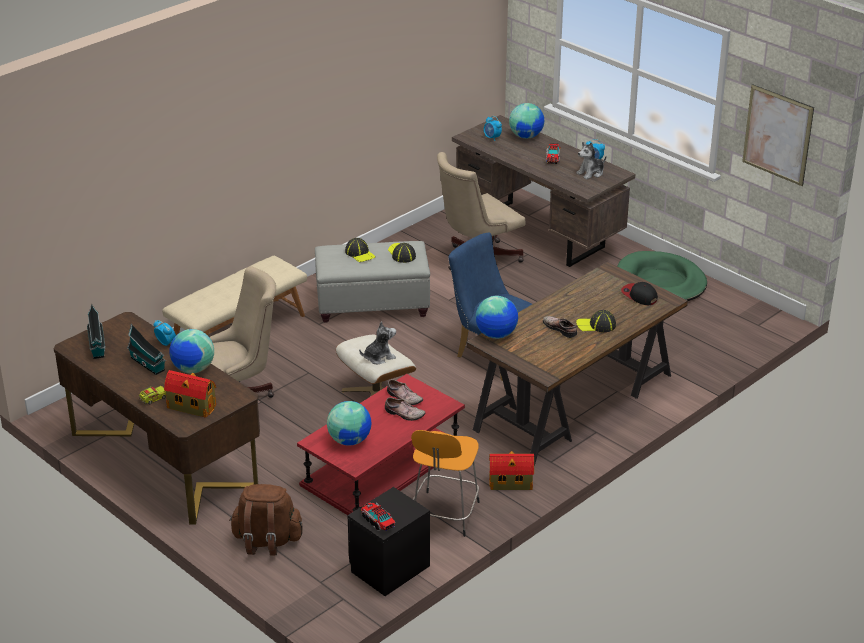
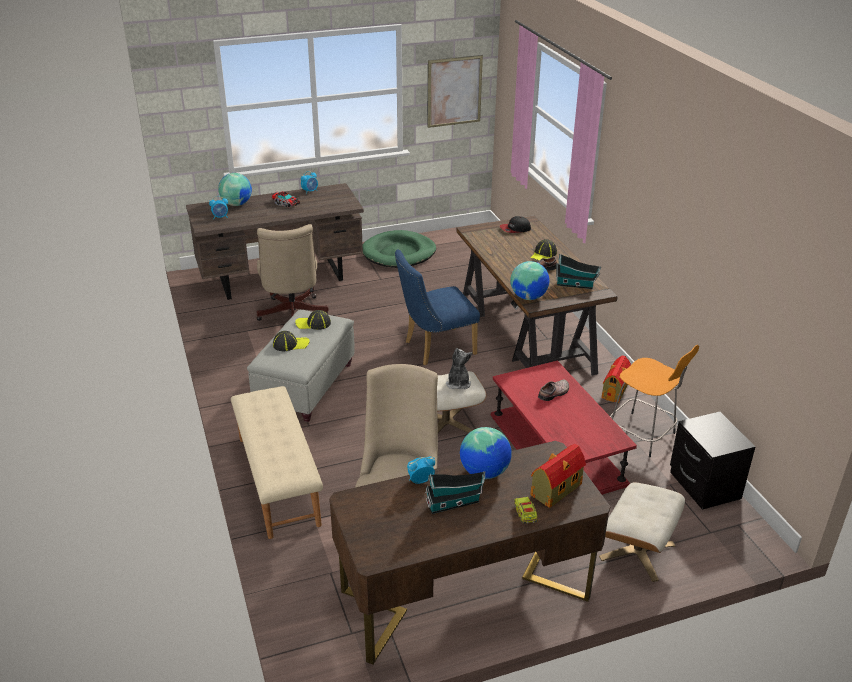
camera: 65 degrees left, 0 degrees up
(97, 347) = (391, 536): toy house -> toy house (576, 285)
(267, 541) = (637, 551): brown backpack -> beige ottoman
(350, 440) = (578, 433): globe -> none
(377, 521) = (728, 442): toy truck -> none
(403, 398) = (530, 387): shoe -> none
(591, 173) = (326, 197): plush toy -> none

